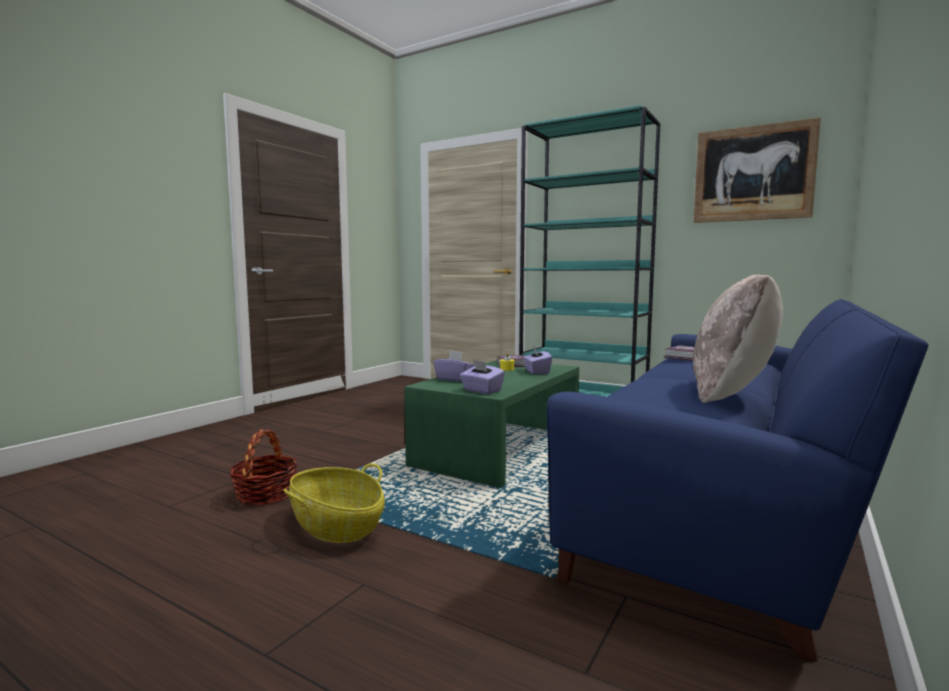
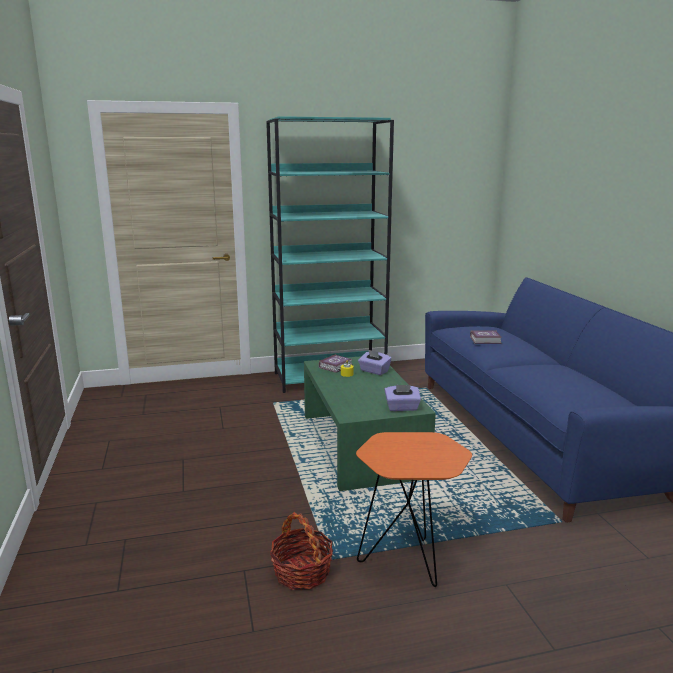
camera: 45 degrees left, 10 degrees up
(337, 526) = (409, 562): basket -> orange side table
(454, 379) = (347, 400): purple tissue box -> none
(732, 393) = (581, 374): beige pillow -> none
(753, 173) = (441, 172): picture -> none

